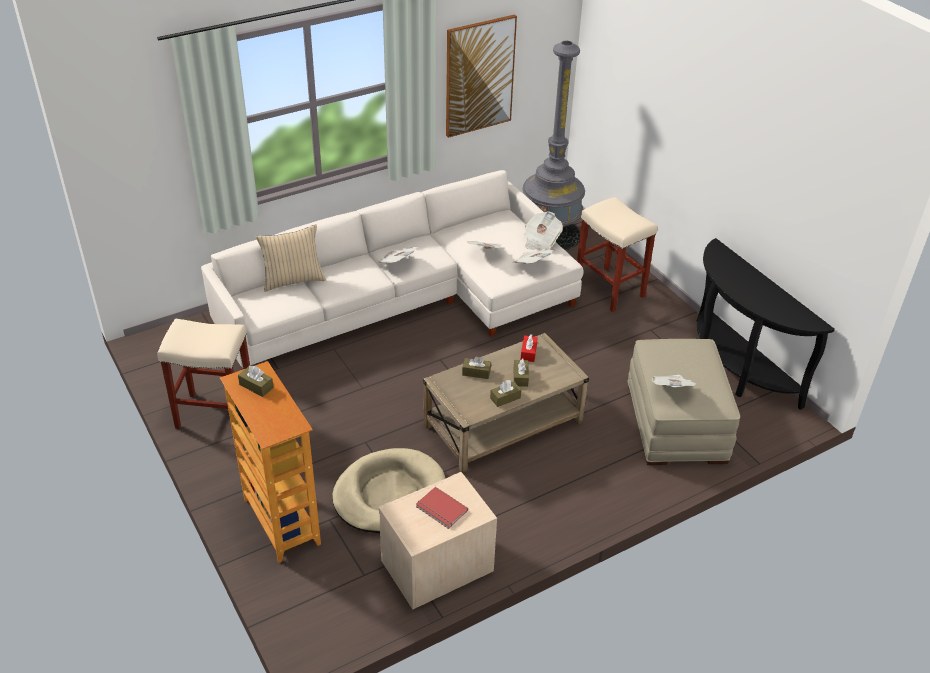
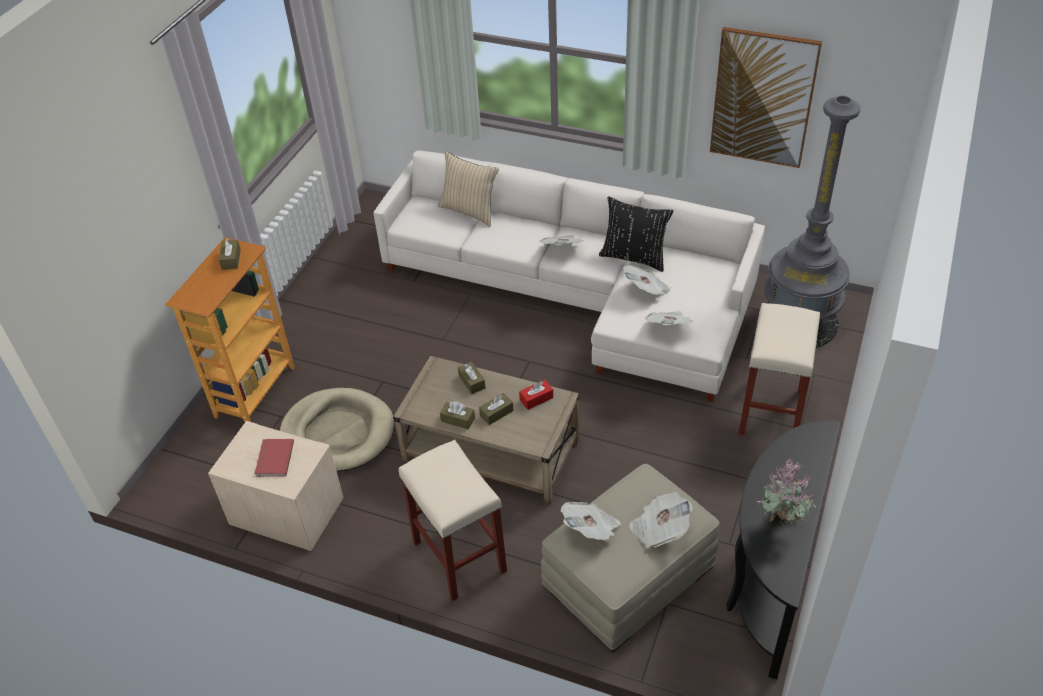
camera: 55 degrees right, 5 degrees up
(217, 413) = (332, 285): beige stool -> beige stool (460, 557)
(448, 241) = (634, 257): none -> black pillow
(540, 240) = (713, 310): newspaper -> newspaper (659, 529)
(771, 300) = (781, 524): none -> potted plant

